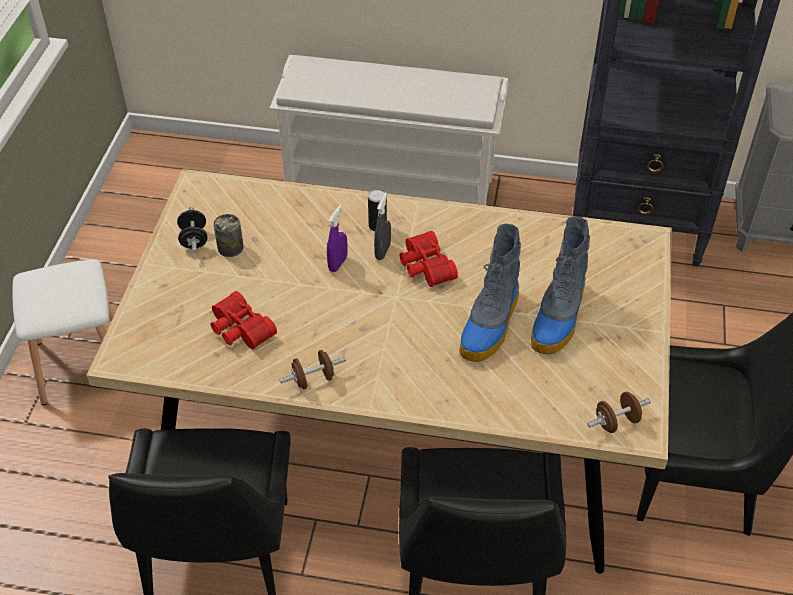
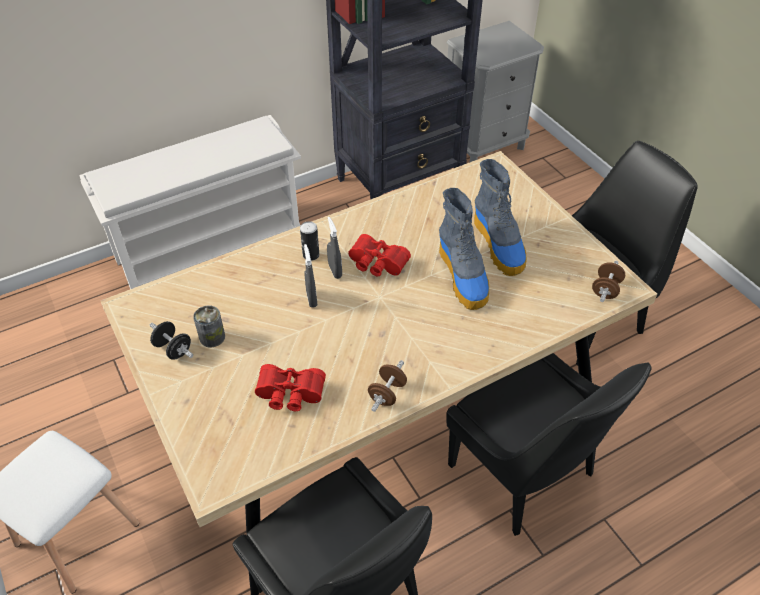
camera: 40 degrees left, 0 degrees up
(338, 264) = (311, 299): purple spray bottle -> grey spray bottle

